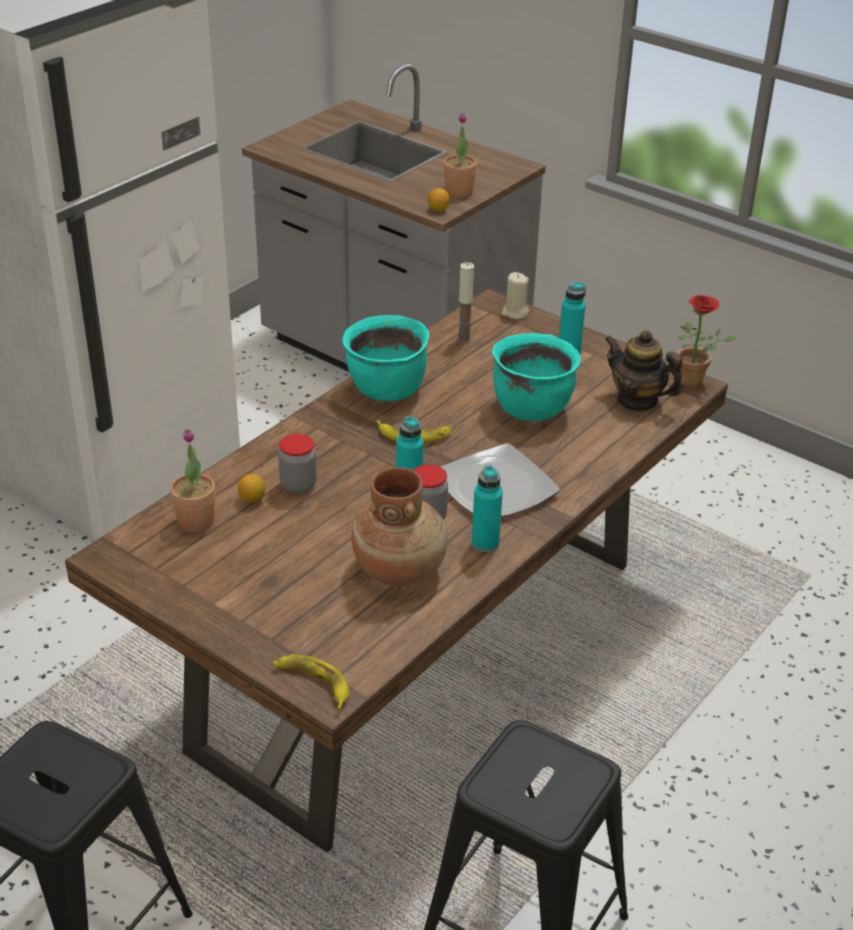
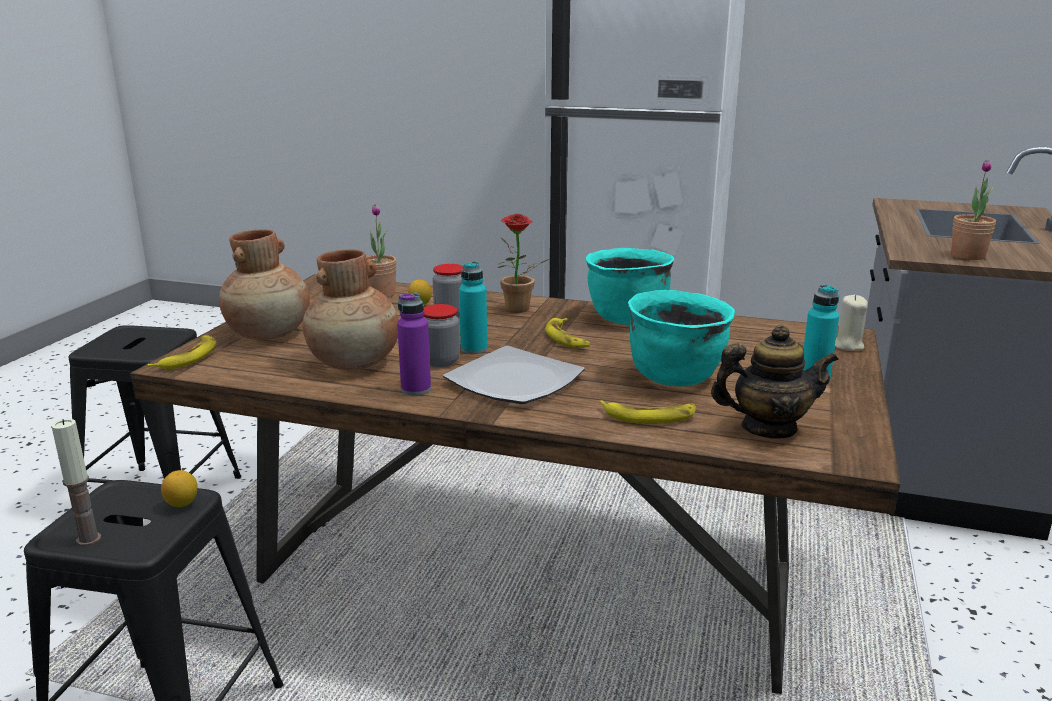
camera: 70 degrees right, 15 degrees down
(276, 617) = (270, 334): none -> brown vase
(438, 210) = (913, 254): lemon -> lemon (182, 503)
(464, 339) = (759, 332): candle -> candle (88, 539)
(485, 543) = (416, 389): turquoise bottle -> purple bottle
(596, 442) = (649, 416): none -> banana
(637, 400) = (768, 428): teapot -> teapot turned 75 degrees clockwise
(695, 381) = (868, 459): potted plant -> potted plant (518, 310)

